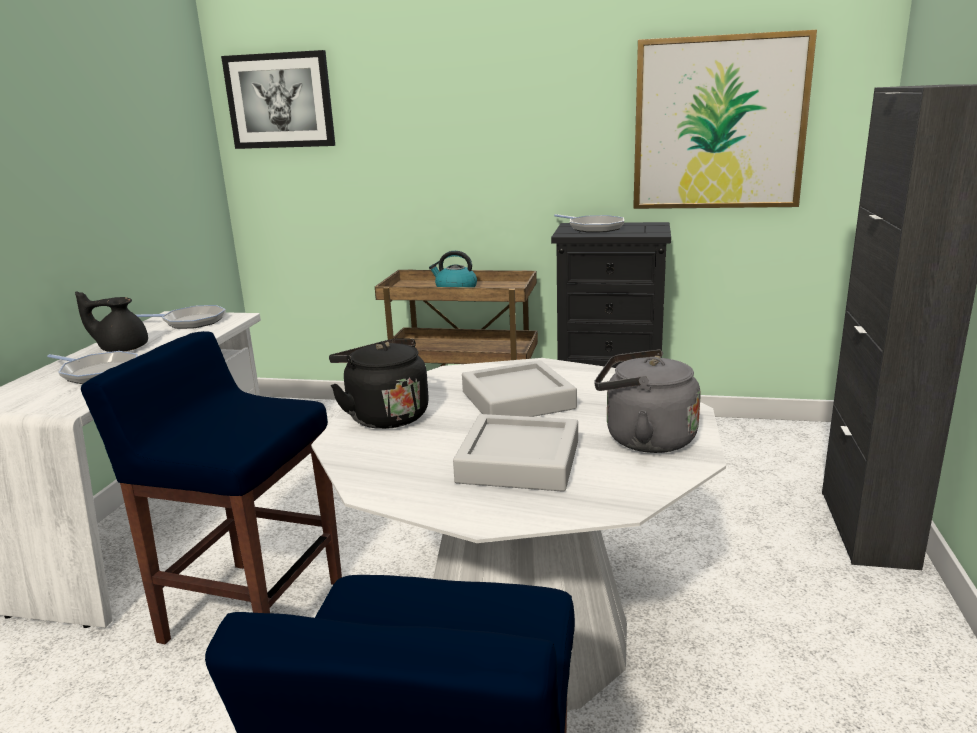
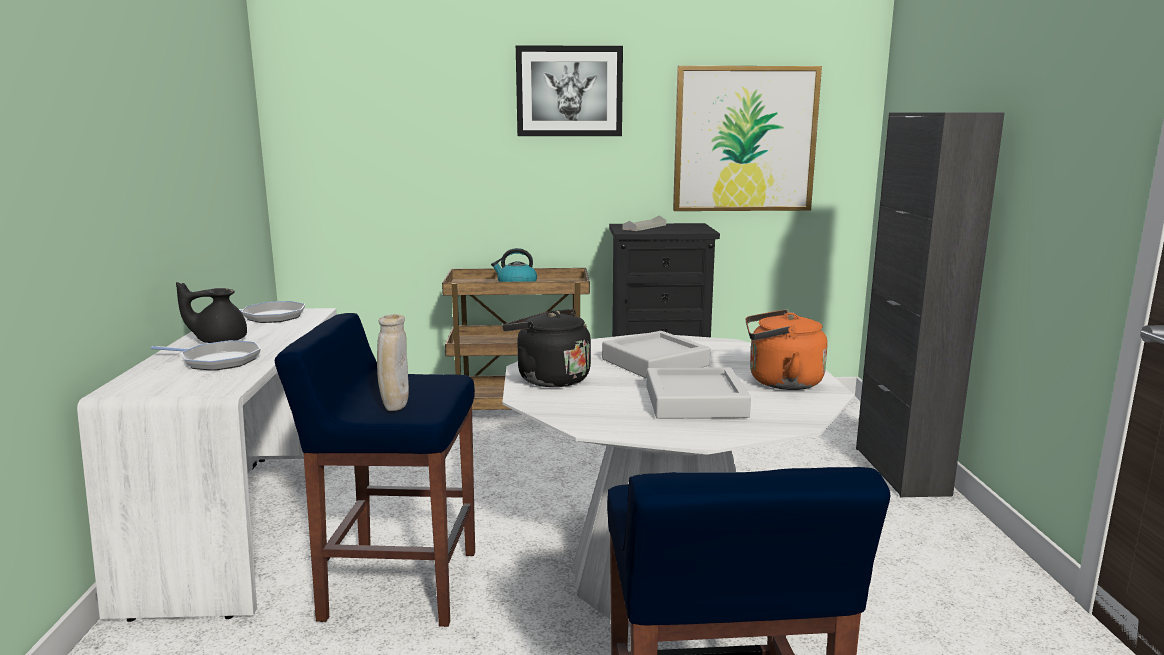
camera: 15 degrees left, 5 degrees down
(210, 441) = (395, 408): none -> beige vase
(280, 101) = (333, 104): picture -> picture (569, 91)
(593, 228) = (644, 227): frying pan -> grey tray
(643, 439) = (780, 382): grey kettle -> orange kettle

